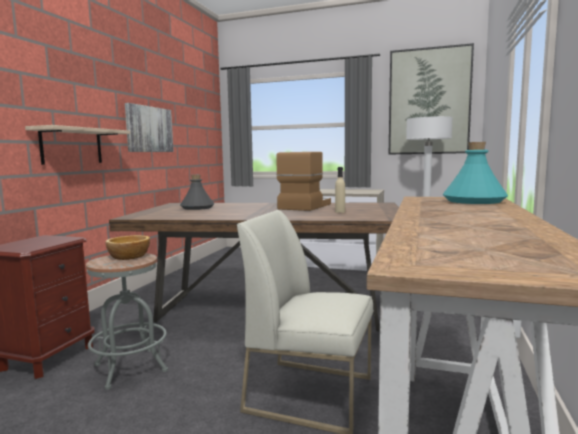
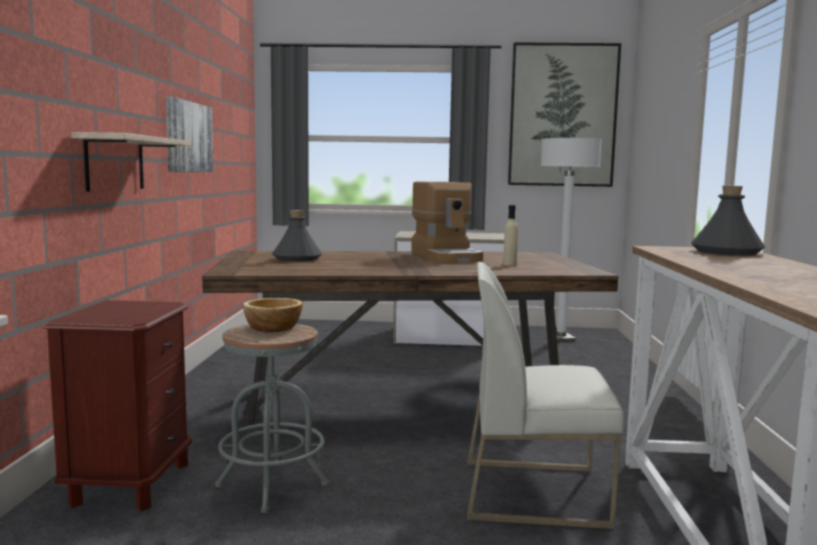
camera: 15 degrees left, 0 degrees up
(304, 206) = (447, 257): coffee machine -> coffee machine turned 150 degrees clockwise
(474, 201) = (726, 252): turquoise bottle -> grey bottle

